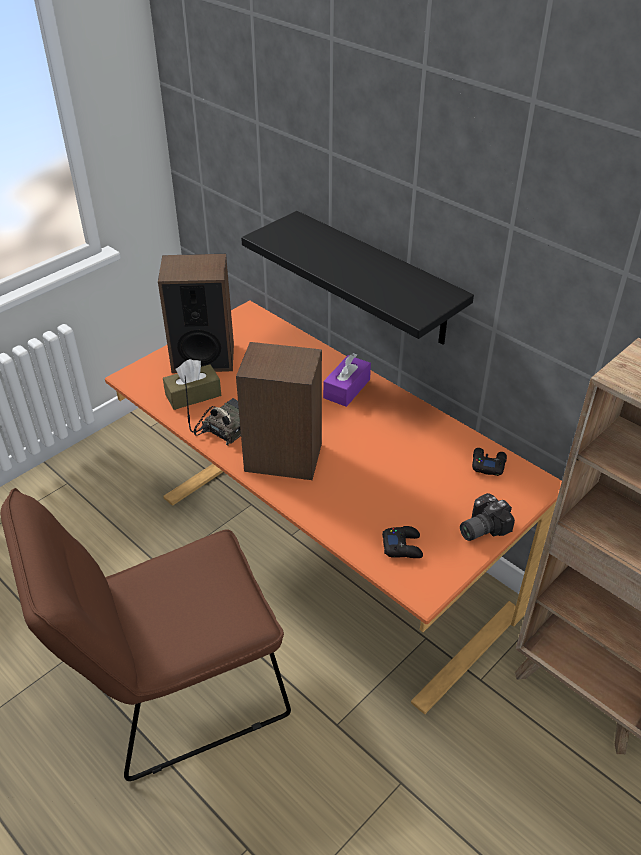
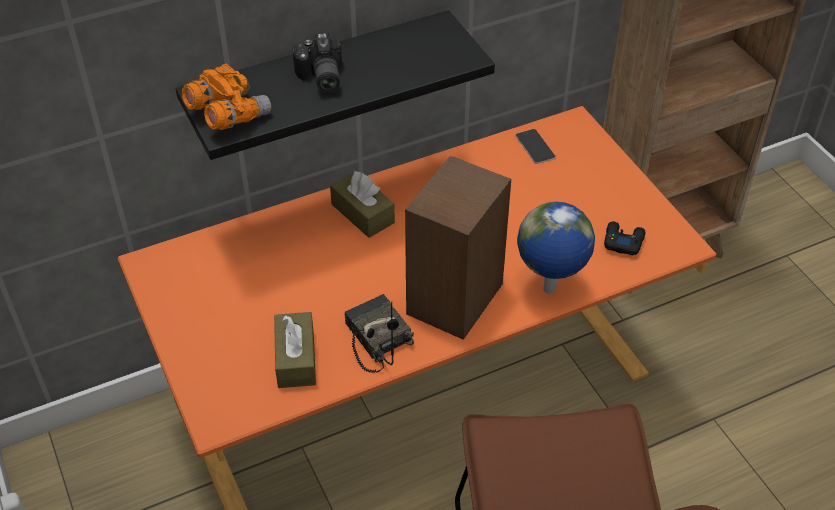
camera: 70 degrees left, 5 degrees up
(203, 357) = (220, 332): speaker -> none
(279, 234) = (227, 115): none -> orange binoculars
(318, 510) = (550, 290): none -> globe
(347, 389) = (362, 213): purple tissue box -> brown tissue box
(480, 527) = (616, 180): camera -> camera (319, 78)
(488, 464) = (535, 146): black game controller -> phone

